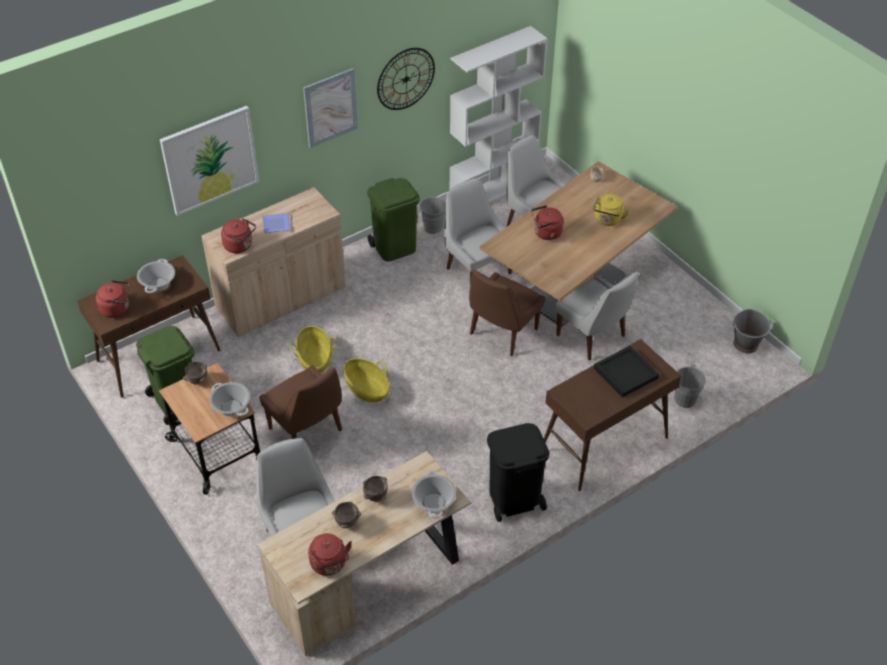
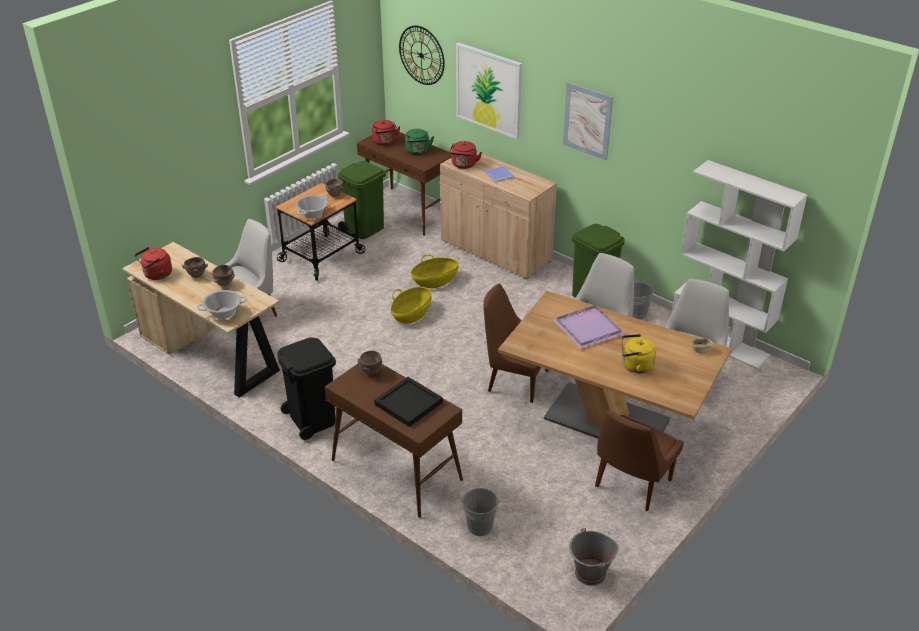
camera: 75 degrees right, 10 degrees down
(158, 284) = (417, 152): cooking pot -> green kettle
(307, 431) = (355, 293): brown chair -> brown chair (631, 485)
(406, 79) = (660, 148): wall clock -> wall clock (421, 55)
(546, 233) = (588, 327): red kettle -> purple tray
(573, 392) = (371, 372): none -> brown bowl
(592, 337) = (540, 443): white chair -> none

